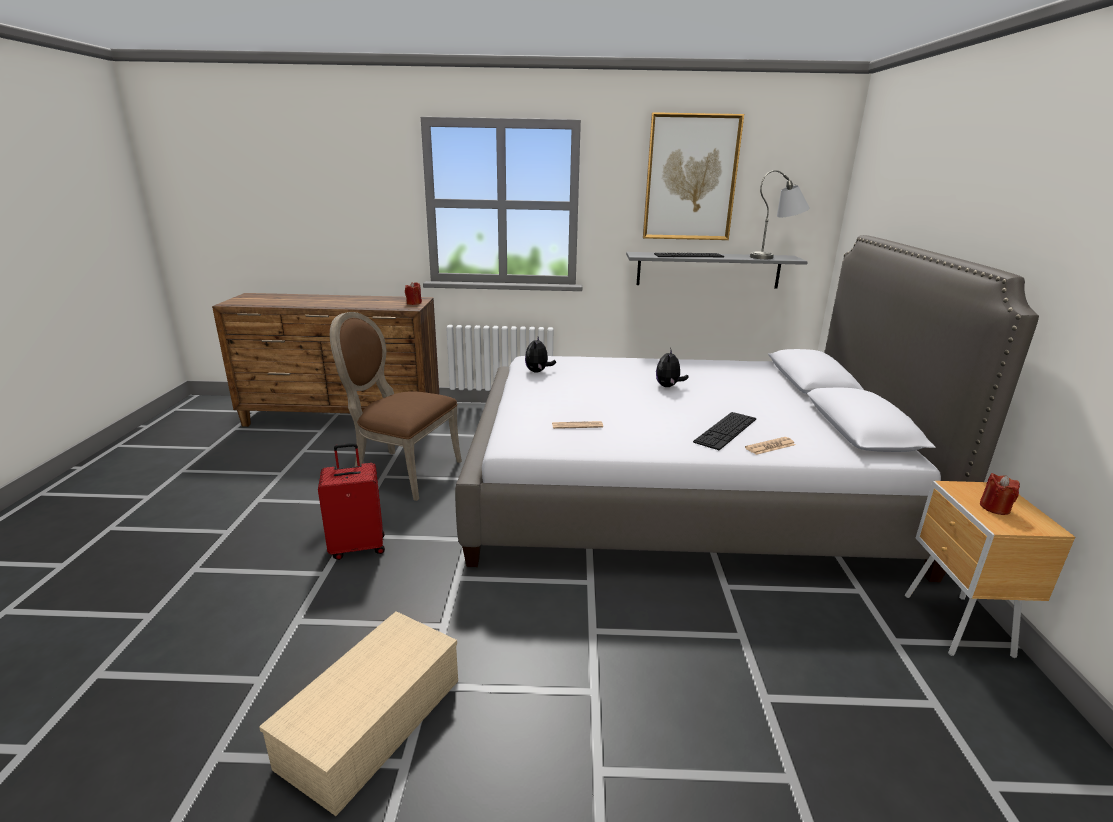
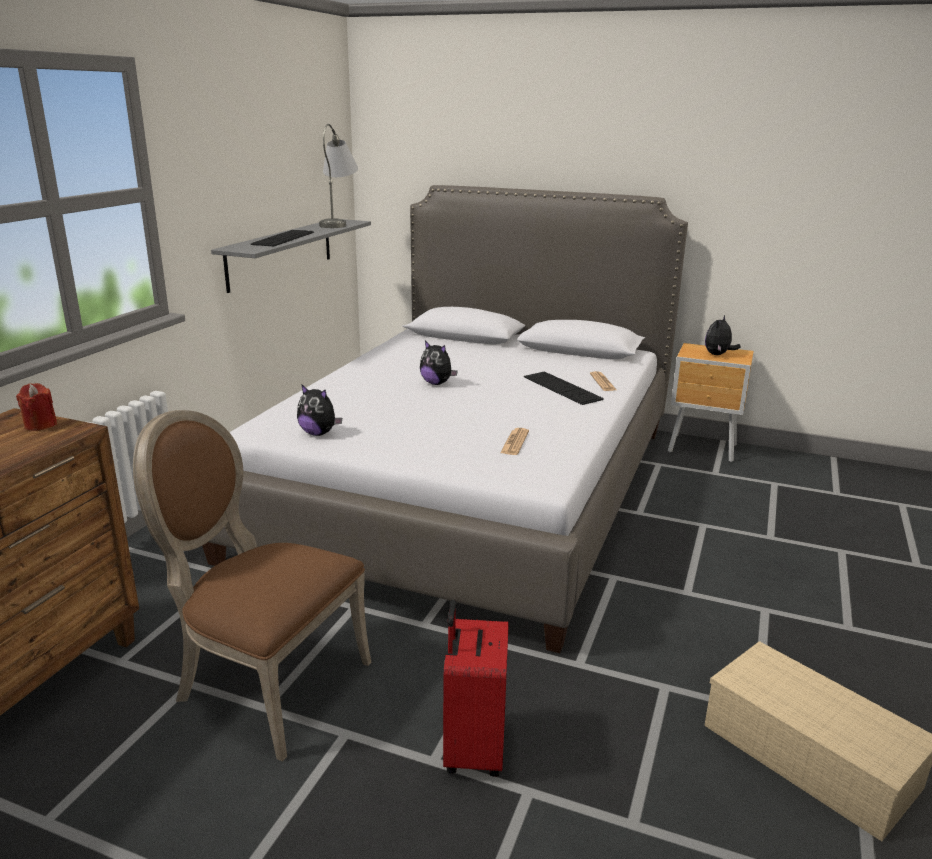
camera: 70 degrees left, 0 degrees up
(402, 471) = (265, 683): brown chair -> brown chair turned 75 degrees clockwise
(690, 178) = (250, 139): picture -> none
(994, 508) = (718, 355): red candle -> plush toy

